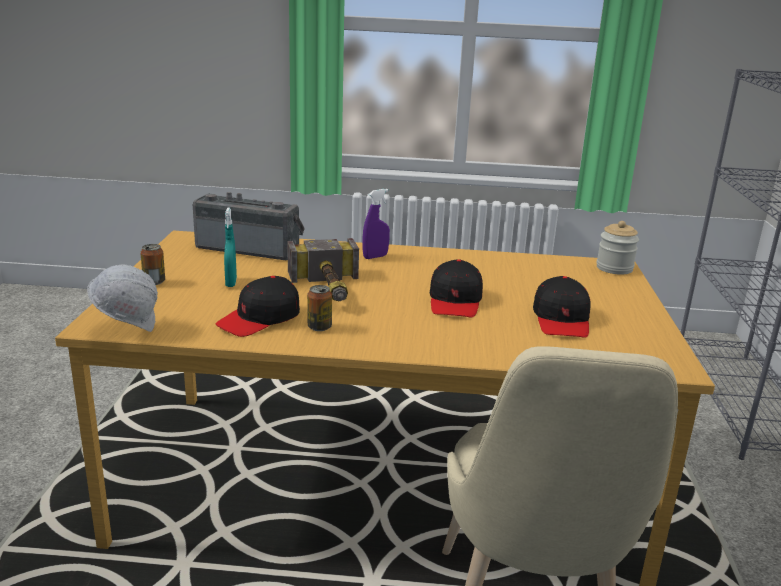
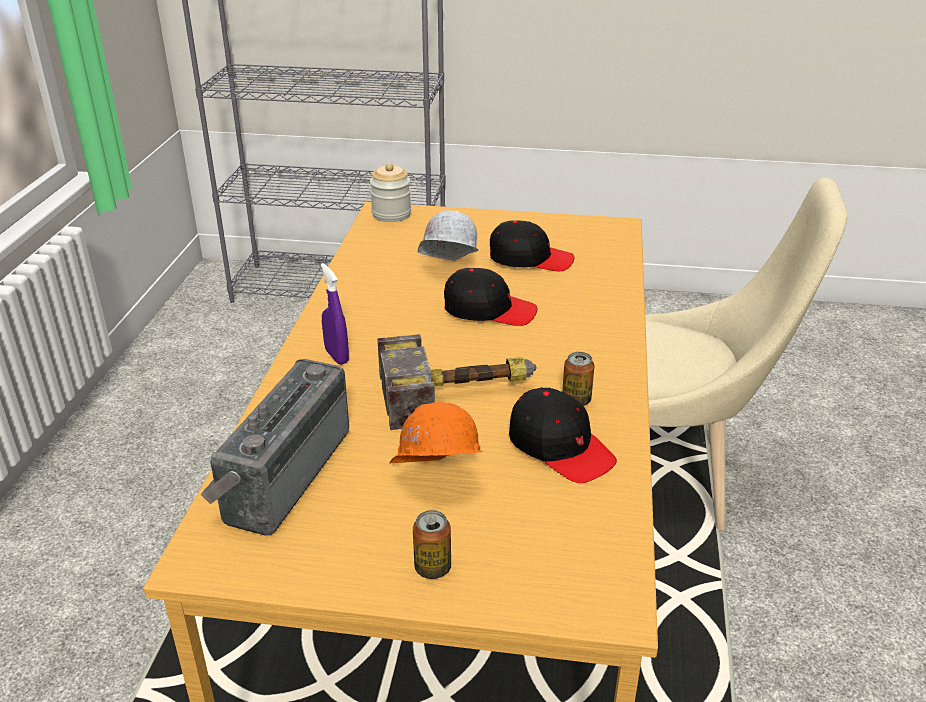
camera: 85 degrees left, 10 degrees up
(128, 328) = (612, 567): white hard hat -> white hard hat (447, 271)
(231, 283) = (435, 482): turquoise spray bottle -> orange hard hat

